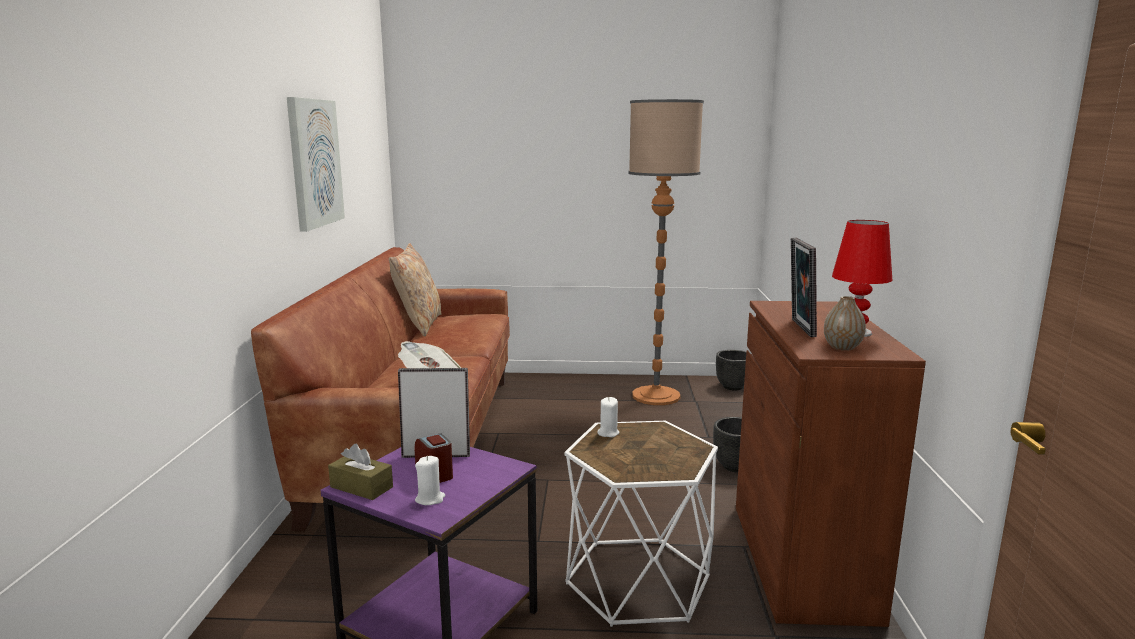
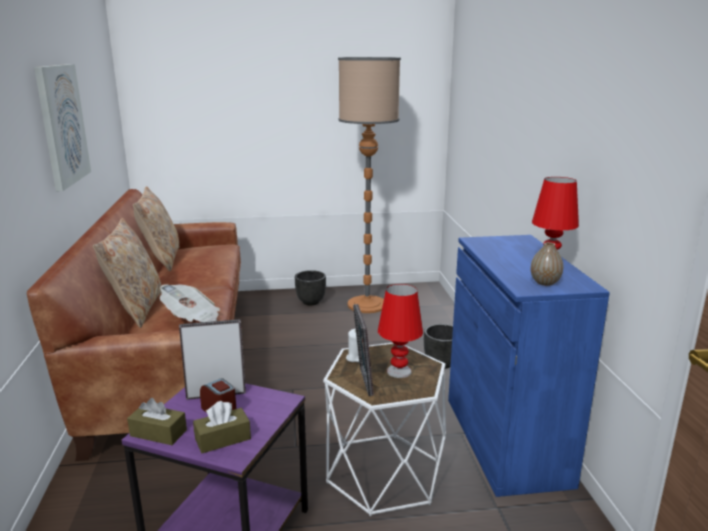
camera: 10 degrees left, 5 degrees up
(377, 370) = (136, 308): none -> beige pillow
(430, 499) = (223, 439): white candle -> brown tissue box
(658, 450) = (399, 371): none -> red table lamp
(733, 387) = (427, 292): black planter -> black planter (311, 302)
(799, 328) = (506, 264): picture frame -> picture frame (362, 381)
(802, 559) = (506, 440): brown cabinet -> blue cabinet

